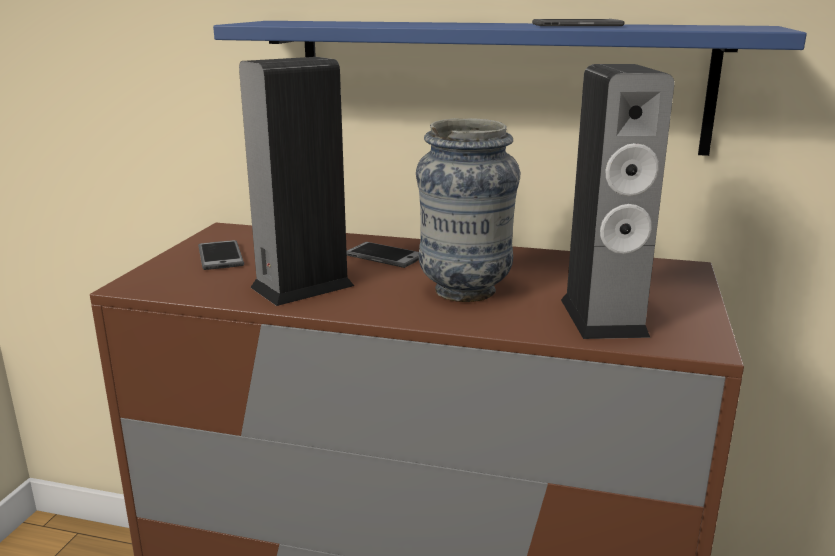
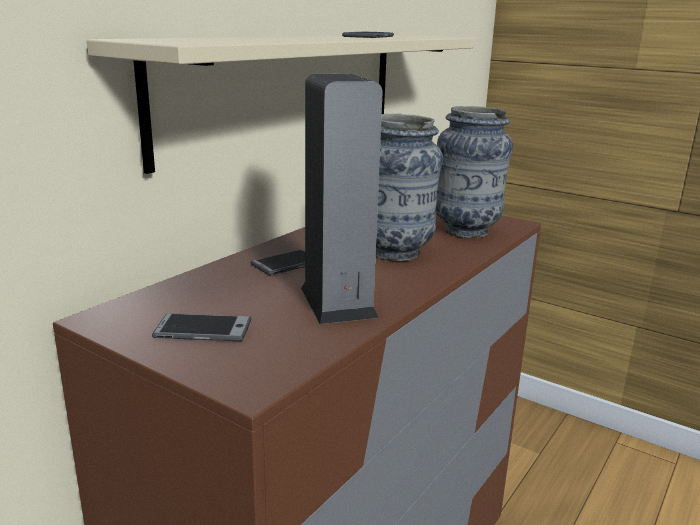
camera: 70 degrees left, 0 degrees up
(499, 85) = (286, 91): blue shelf -> beige shelf
(603, 317) = (466, 231): speaker -> vase

